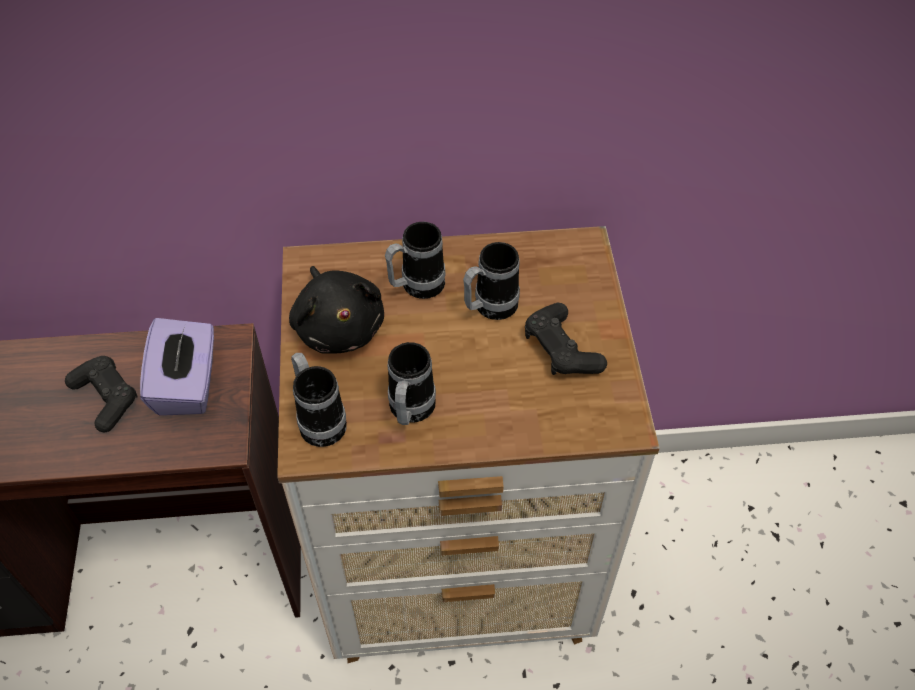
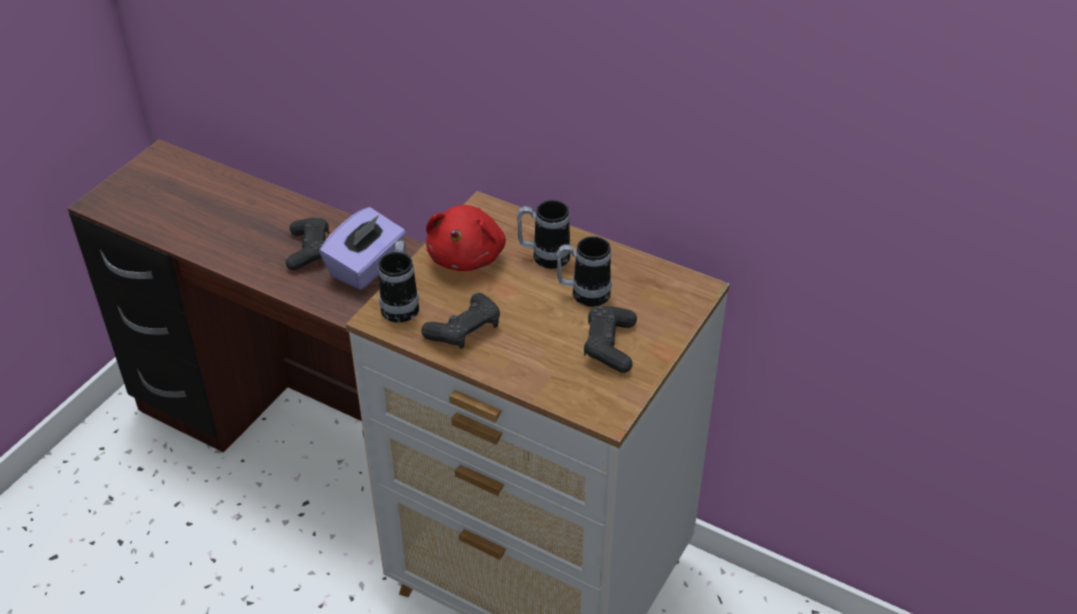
camera: 35 degrees right, 10 degrees down
(339, 326) = (467, 256): black plush toy -> red plush toy
(410, 412) = (464, 330): mug -> black game controller

